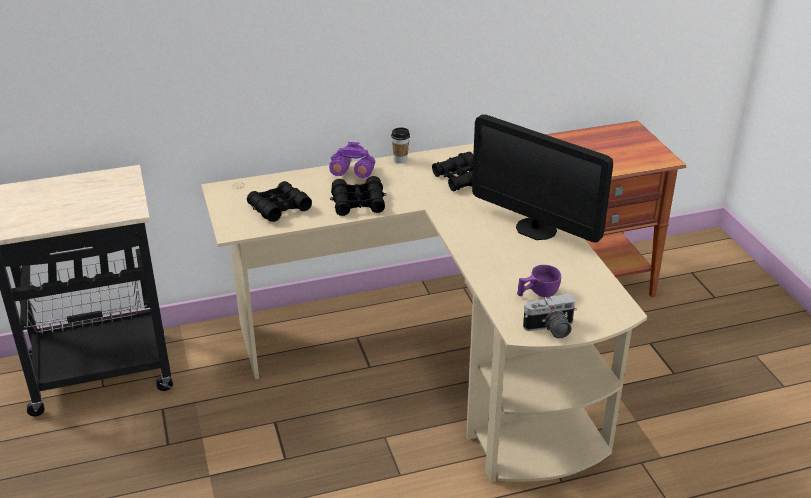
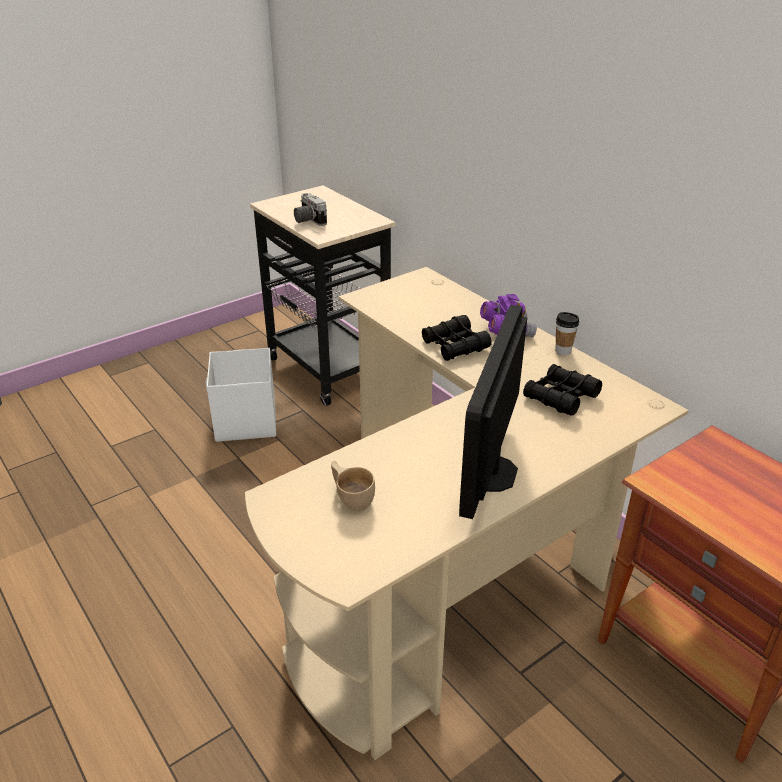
camera: 70 degrees right, 0 degrees up
(147, 459) = (245, 422): none -> white storage box
(279, 208) = (414, 308): black binoculars -> none
(537, 293) = (352, 498): purple cup -> beige cup
(550, 330) = (282, 520): camera -> camera (308, 220)

